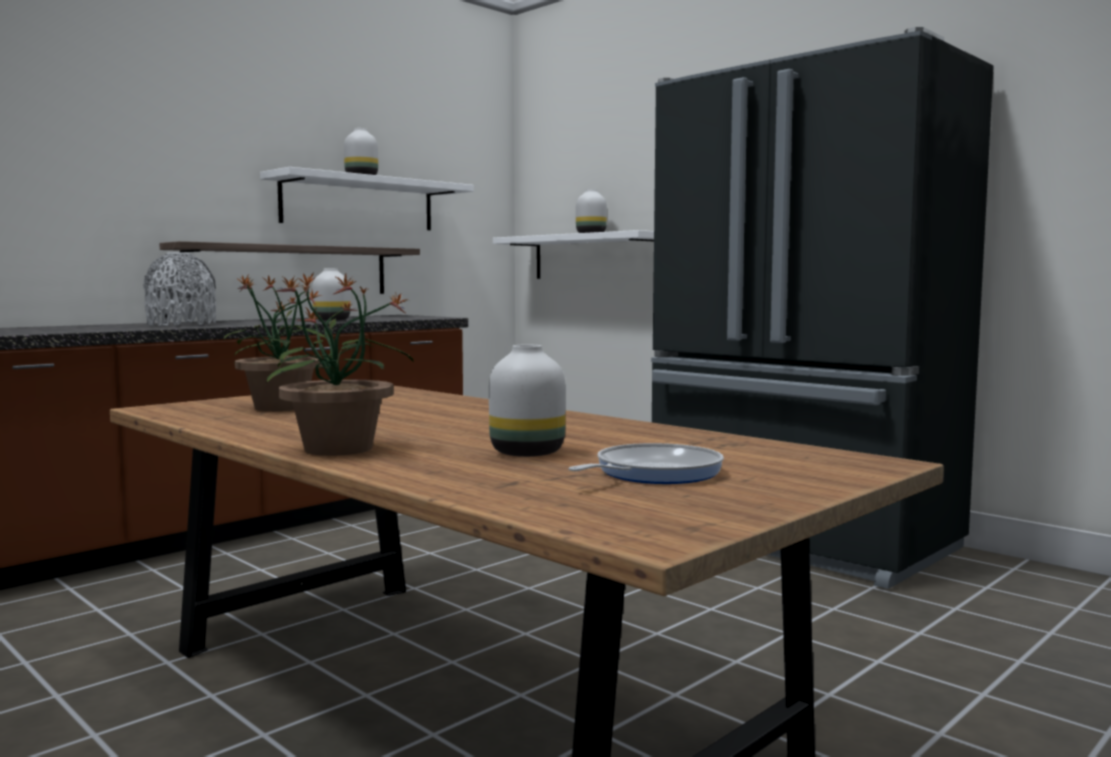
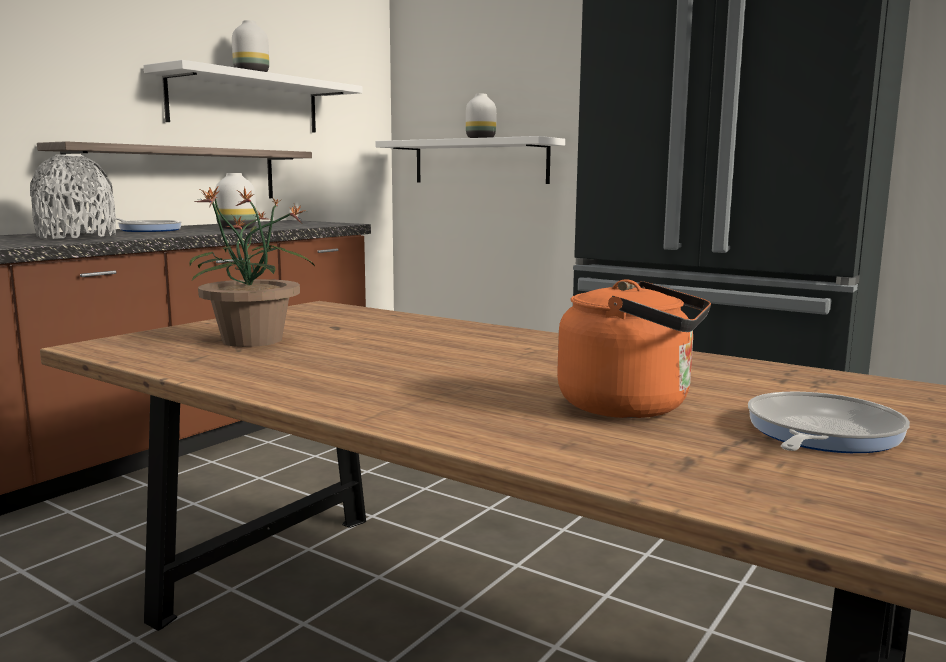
camera: 10 degrees left, 5 degrees up
(251, 321) = (148, 230): none -> frying pan
(339, 449) = (403, 409): potted plant -> none
(527, 453) = (632, 406): white vase -> orange kettle

